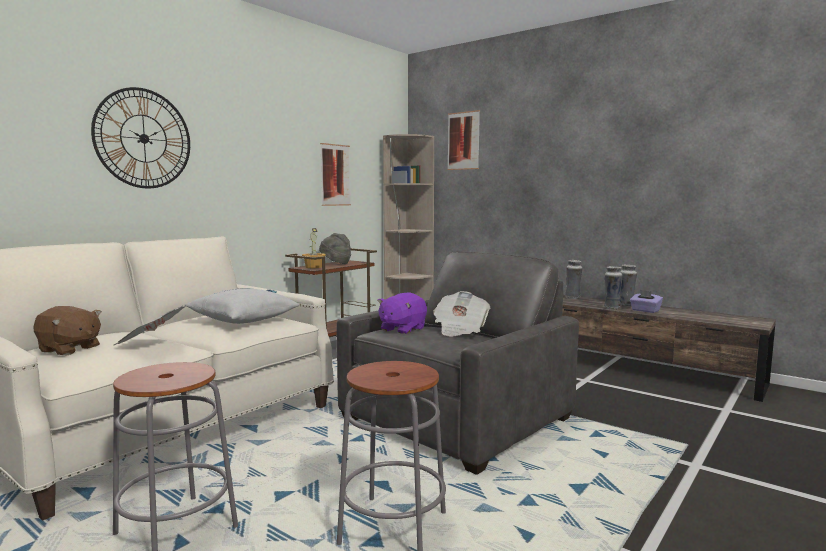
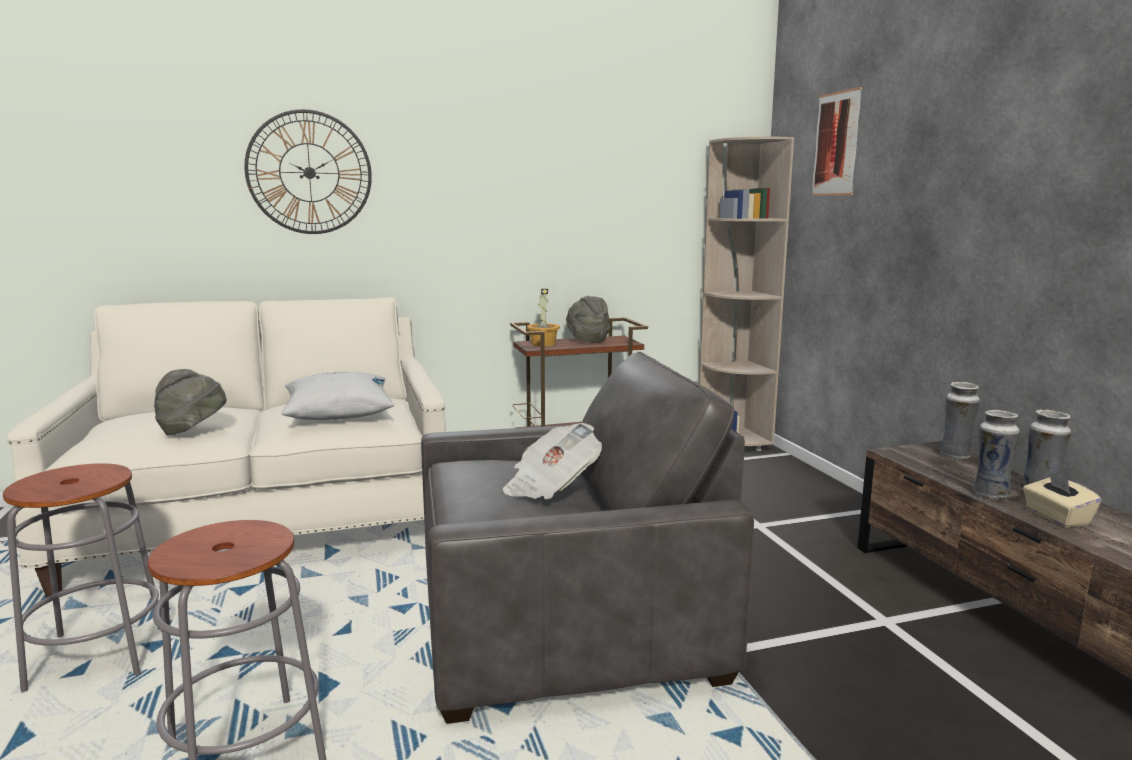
camera: 35 degrees right, 5 degrees up
(69, 349) = (135, 422): brown plush toy -> none
(150, 343) = (192, 430): newspaper -> grey hat
(335, 175) = (611, 207): picture -> none
(402, 329) = (486, 467): purple plush toy -> none
(645, 310) = (1056, 517): purple tissue box -> beige tissue box

